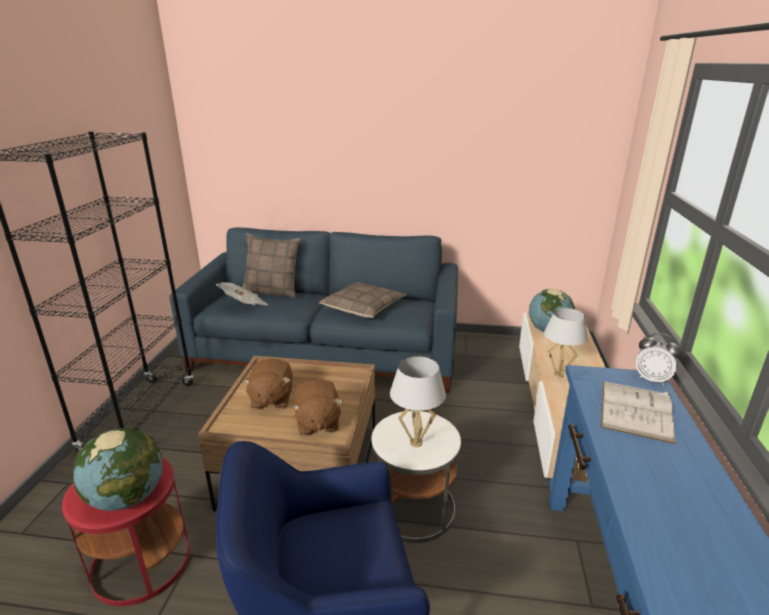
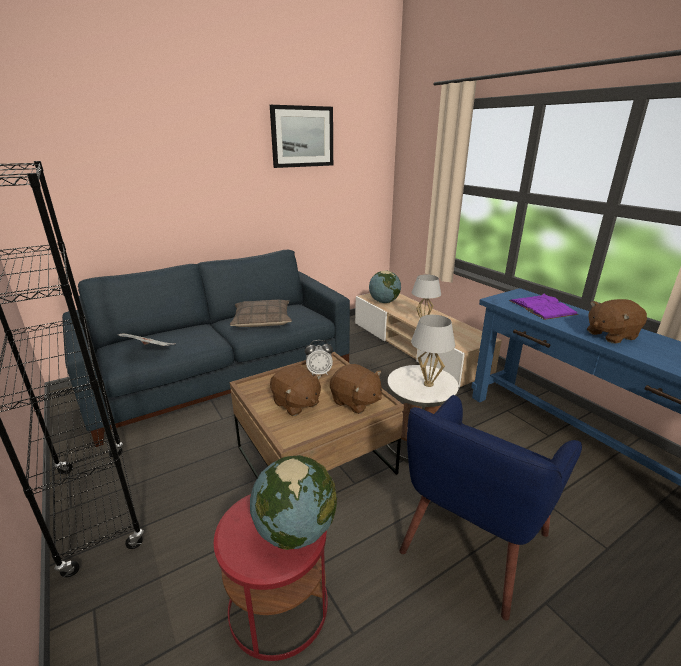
camera: 40 degrees left, 0 degrees up
(272, 291) = (156, 333): pillow -> none
(482, 105) = (302, 137): none -> picture
(636, 410) = (542, 307): white book -> purple book
(652, 379) = (522, 292): alarm clock -> alarm clock (319, 373)
(662, 495) = (610, 335): none -> brown plush toy

